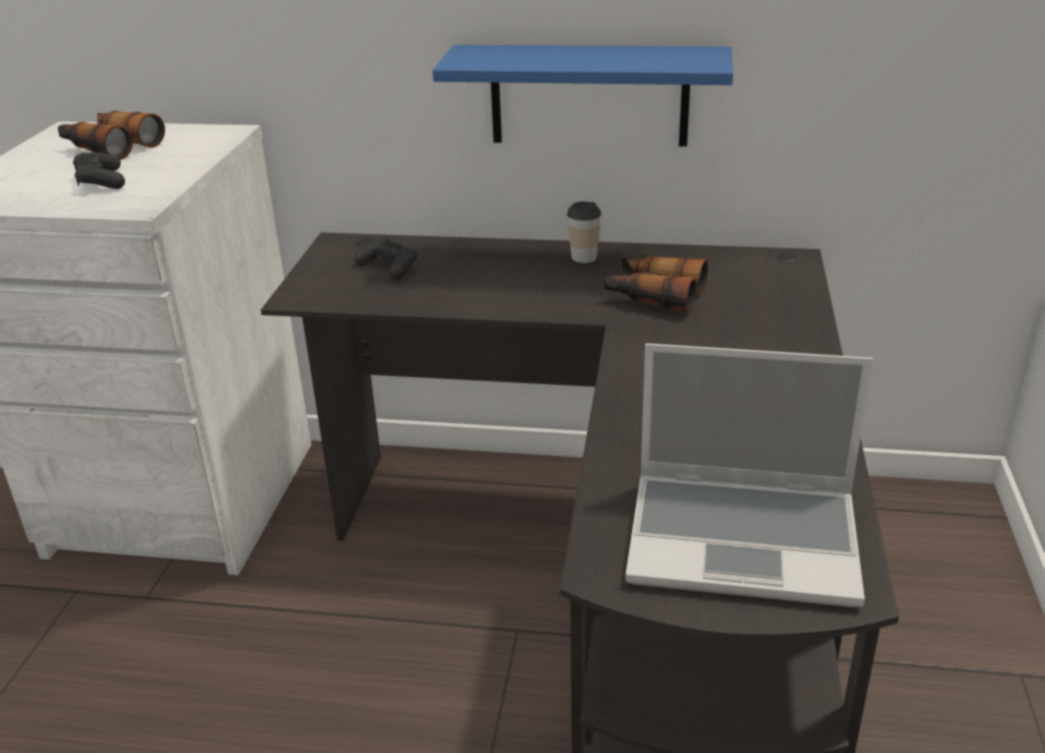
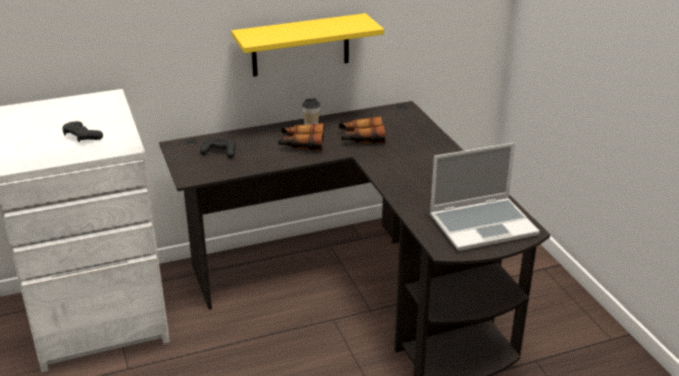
camera: 30 degrees left, 0 degrees up
(111, 147) = (53, 117): binoculars -> binoculars (301, 144)
(589, 95) = (300, 45): blue shelf -> yellow shelf

